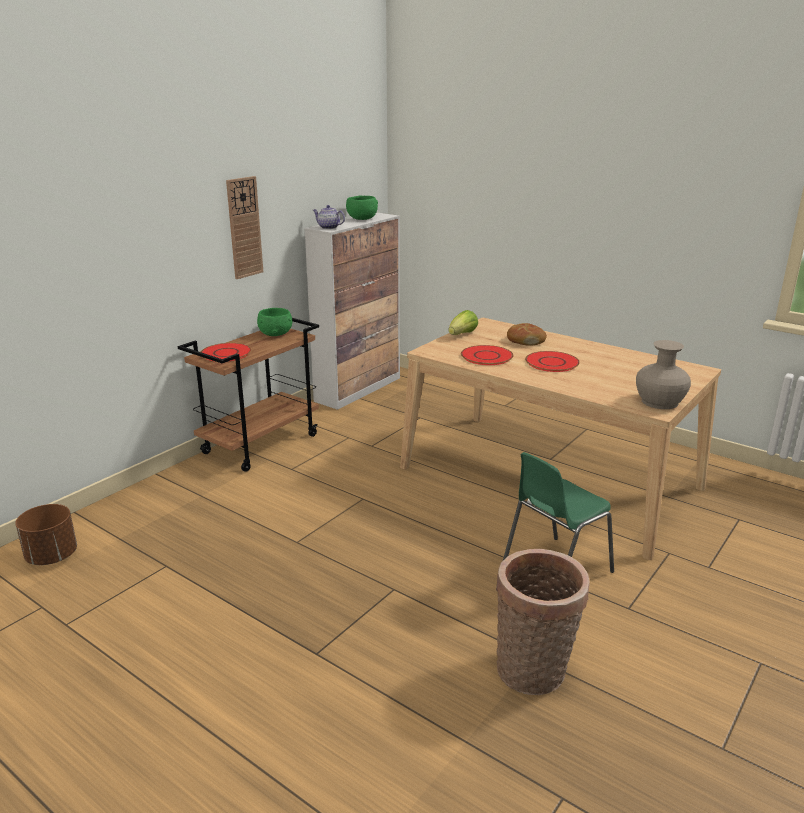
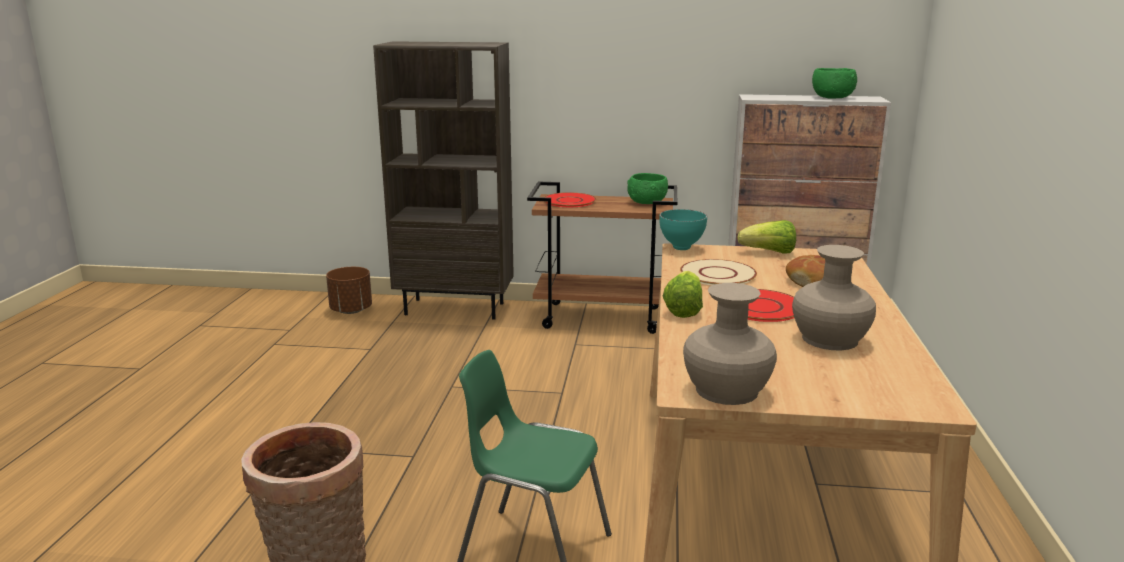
camera: 60 degrees right, 5 degrees down
(142, 499) = (455, 308): none -> brown bookcase
(244, 228) = (648, 78): wall clock -> none
(328, 227) = (759, 97): teapot -> none
(425, 351) = (682, 248): none -> turquoise bowl
(486, 356) = (717, 274): red plate -> beige plate
(538, 380) = (683, 309): none -> lettuce
(610, 363) = (829, 339): none -> beige vase

